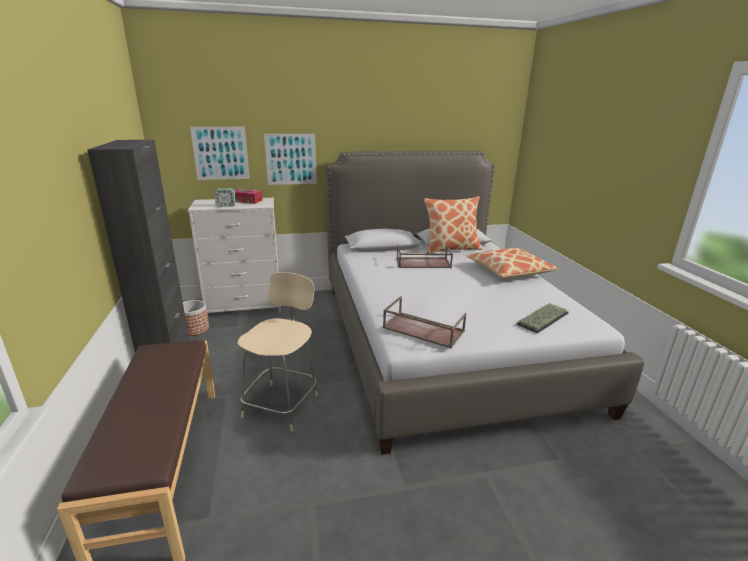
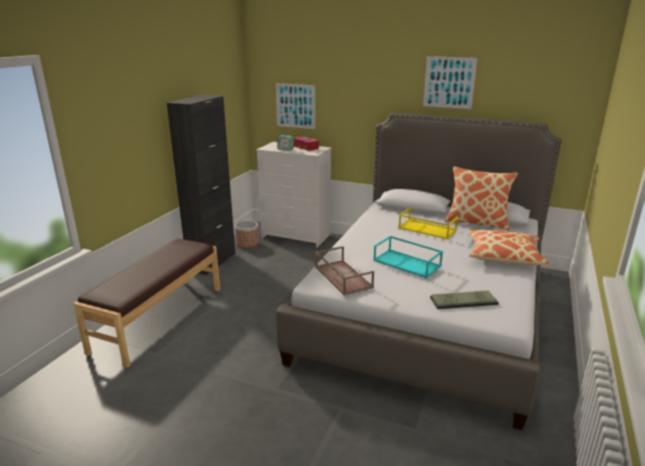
camera: 35 degrees right, 0 degrees up
(282, 404) = (254, 310): beige chair -> none
(291, 159) = (349, 115): picture -> picture (449, 82)
(422, 263) = (426, 229): brown tray -> yellow tray
(456, 298) = (408, 263): none -> turquoise tray

